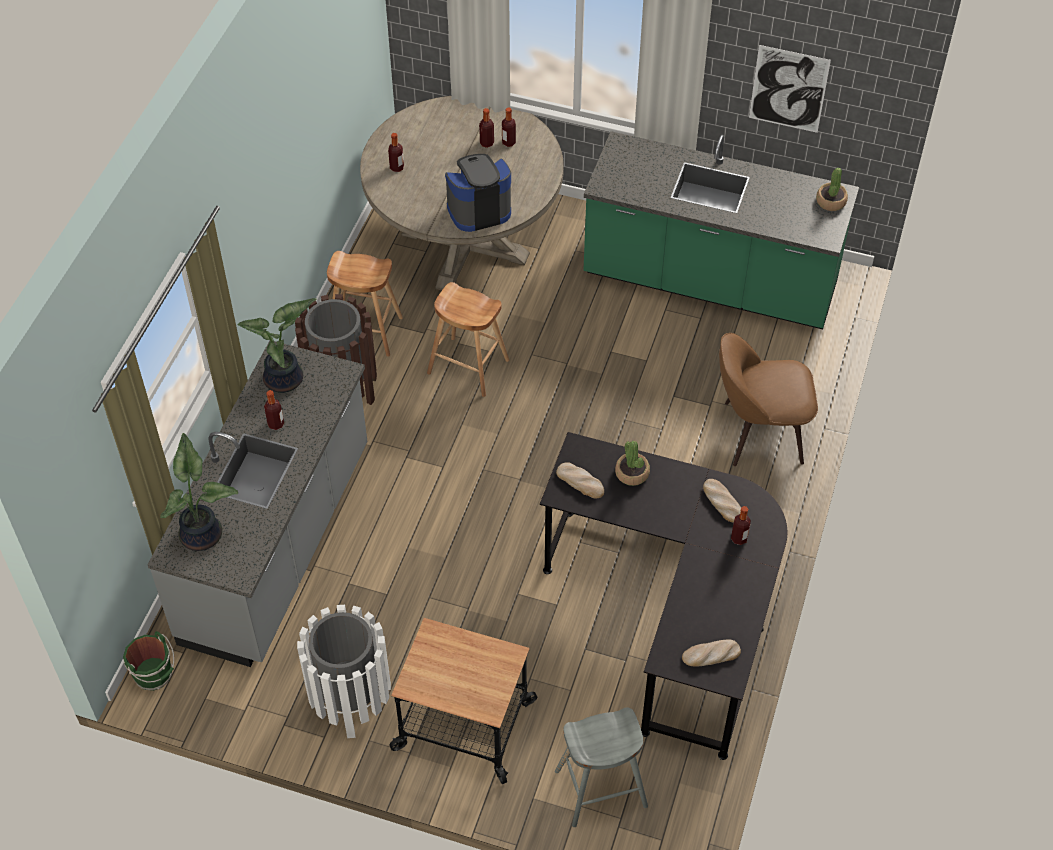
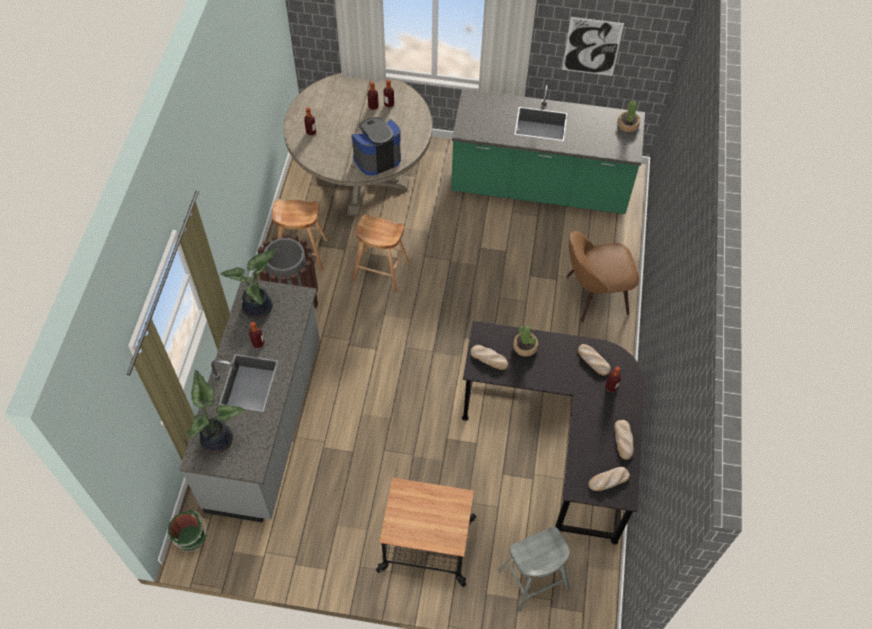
camera: 10 degrees left, 5 degrees up
(351, 700) = (341, 538): white trash can -> none
(742, 607) = (623, 440): none -> bread

